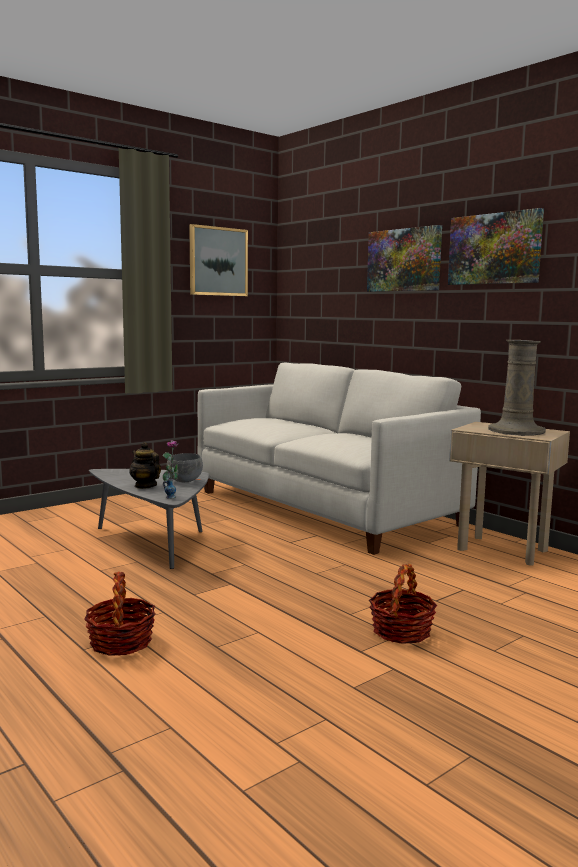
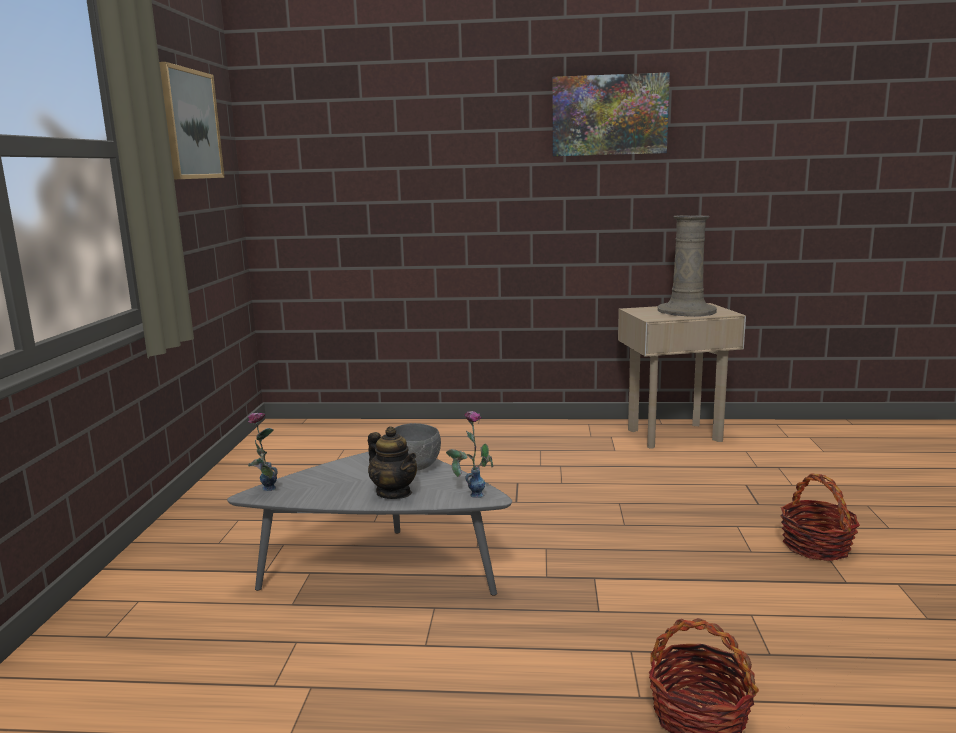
camera: 45 degrees left, 5 degrees up
(107, 471) = (265, 492): none -> vase
(145, 486) = (394, 493): teapot -> teapot turned 135 degrees counterclockwise
(324, 508) = (443, 448): white sofa -> none
(404, 260) = (479, 126): picture -> none

